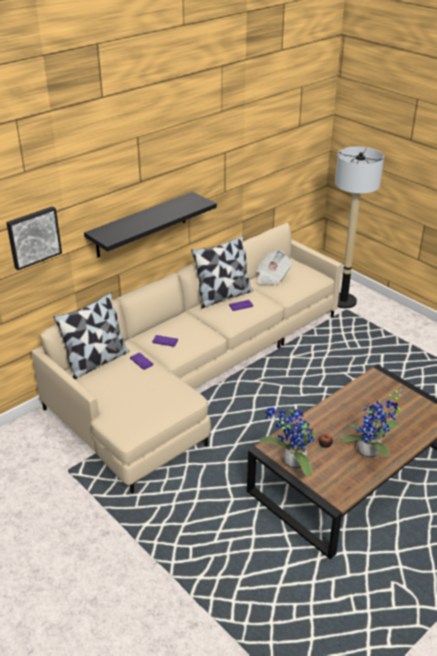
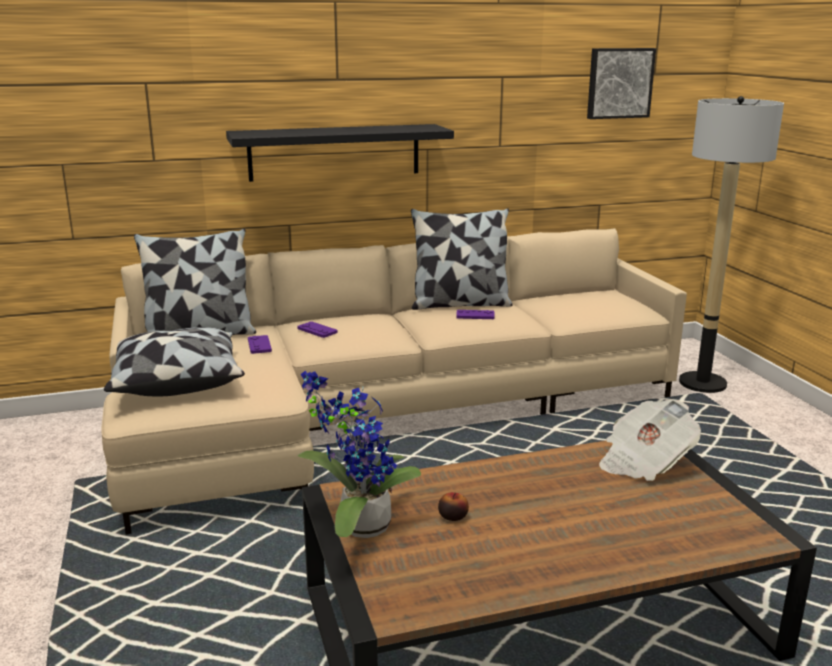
camera: 25 degrees right, 15 degrees down
(33, 237) = (135, 110): picture -> picture (619, 83)
(125, 403) = (176, 381): none -> pillow
(272, 277) = (559, 298): newspaper -> newspaper (644, 462)
(370, 453) = (536, 555): potted plant -> none

